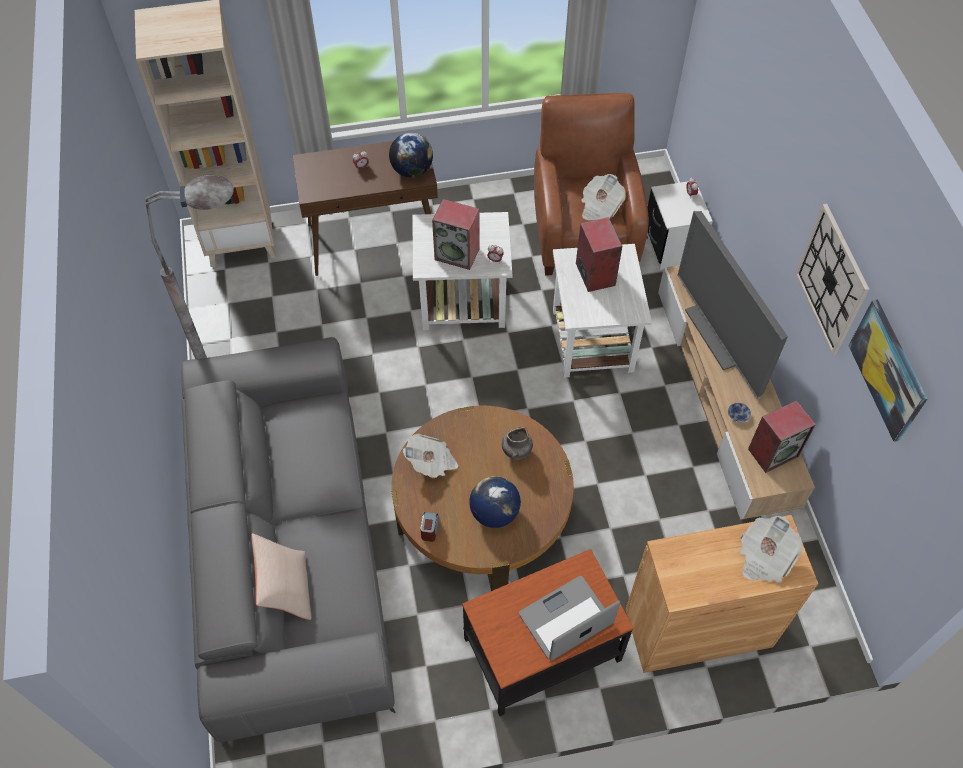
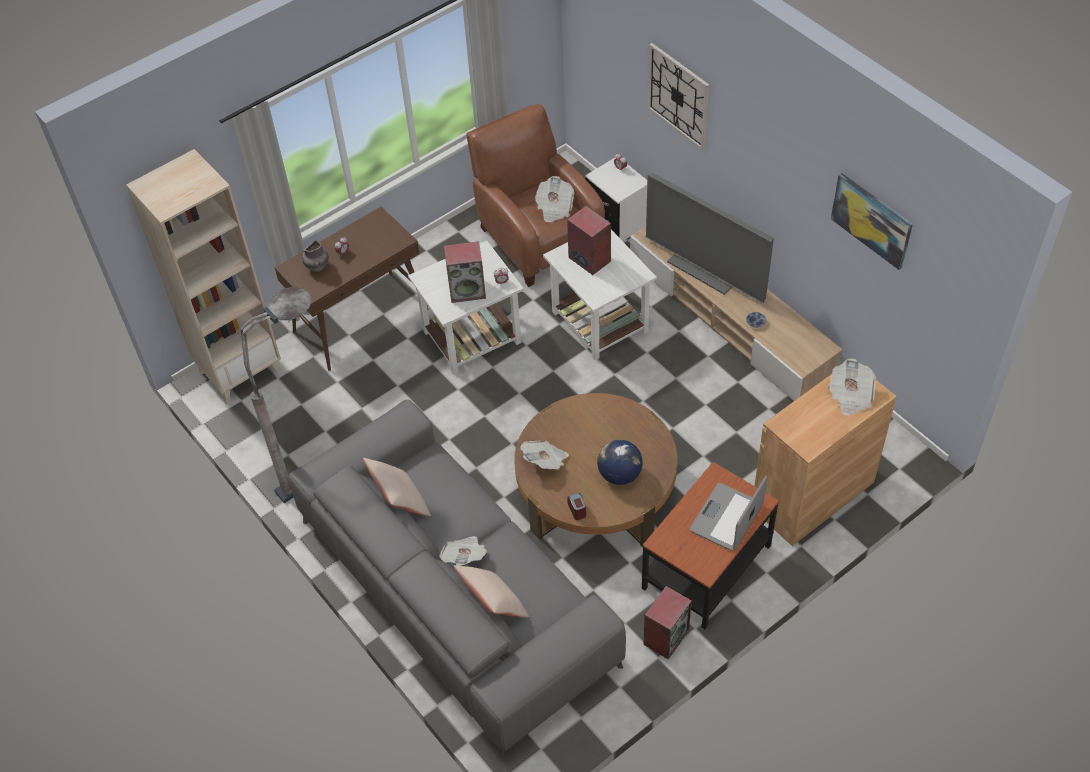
camera: 25 degrees left, 5 degrees down
(270, 436) = (400, 501): none -> beige pillow
(292, 524) = (465, 557): none -> newspaper
(412, 170) = (388, 238): globe -> none
(516, 451) = (607, 422): grey vase -> grey vase (317, 267)
(773, 452) = (797, 337): speaker -> speaker (666, 636)
(831, 280) = (794, 177): wall clock -> wall clock (678, 96)

